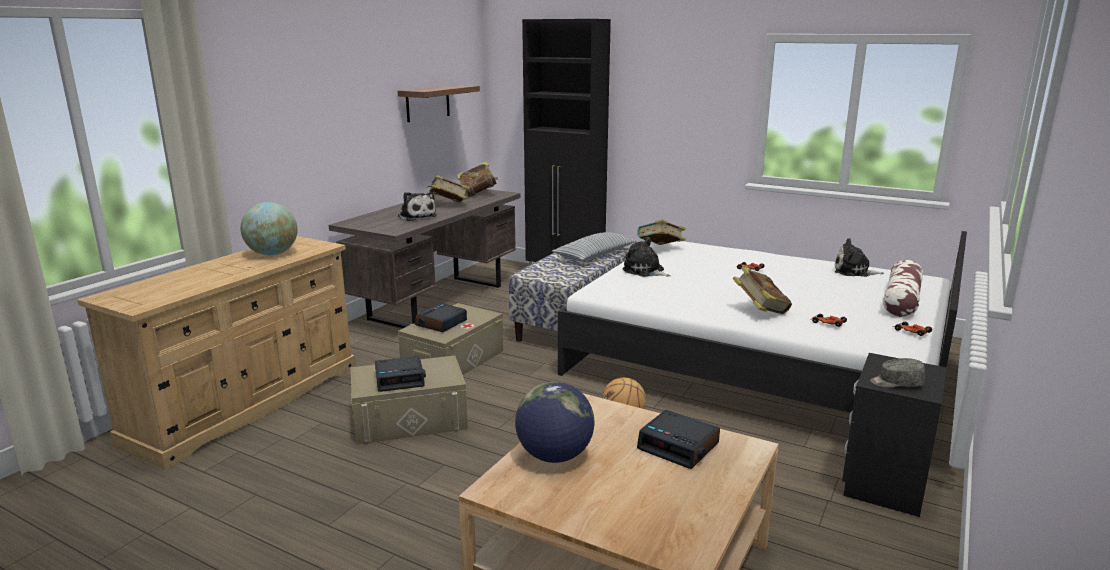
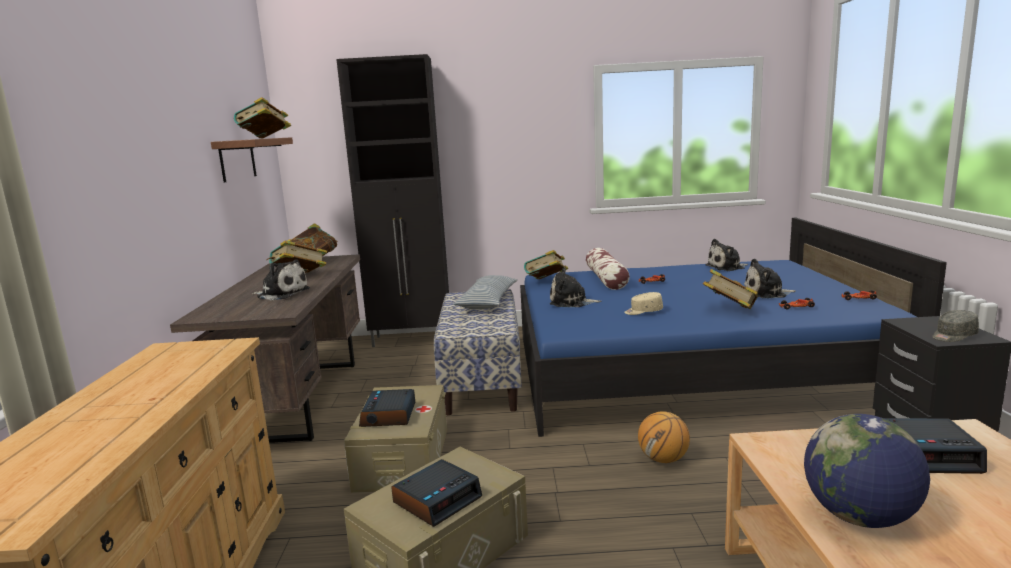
camera: 30 degrees left, 5 degrees down
(272, 254) = (162, 372): globe -> none
(453, 86) = (265, 138): none -> book
(685, 293) = (643, 312): none -> beige cap
(758, 362) = (688, 368): white bed -> blue bed
(832, 305) = (767, 293): none -> plush toy
(901, 300) = (801, 279): pillow -> pillow (606, 279)

